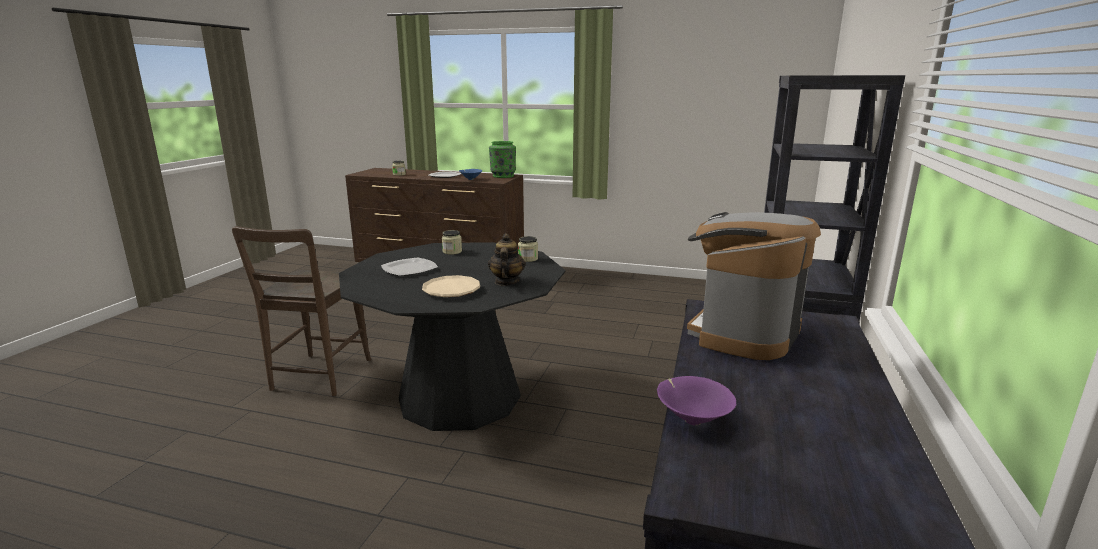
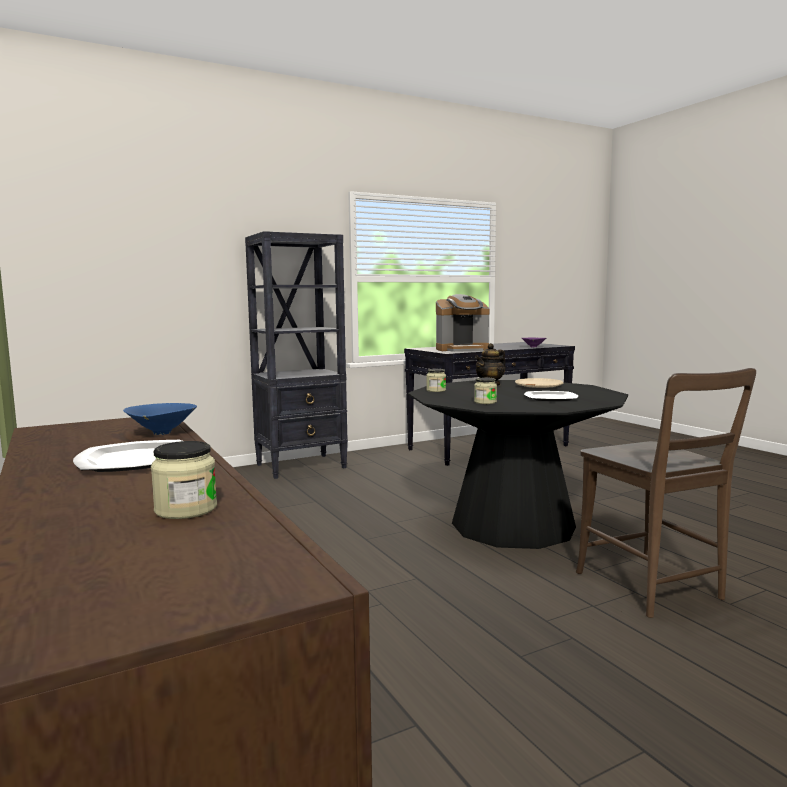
camera: 135 degrees left, 10 degrees down
(318, 377) = (653, 589): brown chair -> brown chair turned 105 degrees clockwise
(503, 176) = (64, 430): green vase -> none

